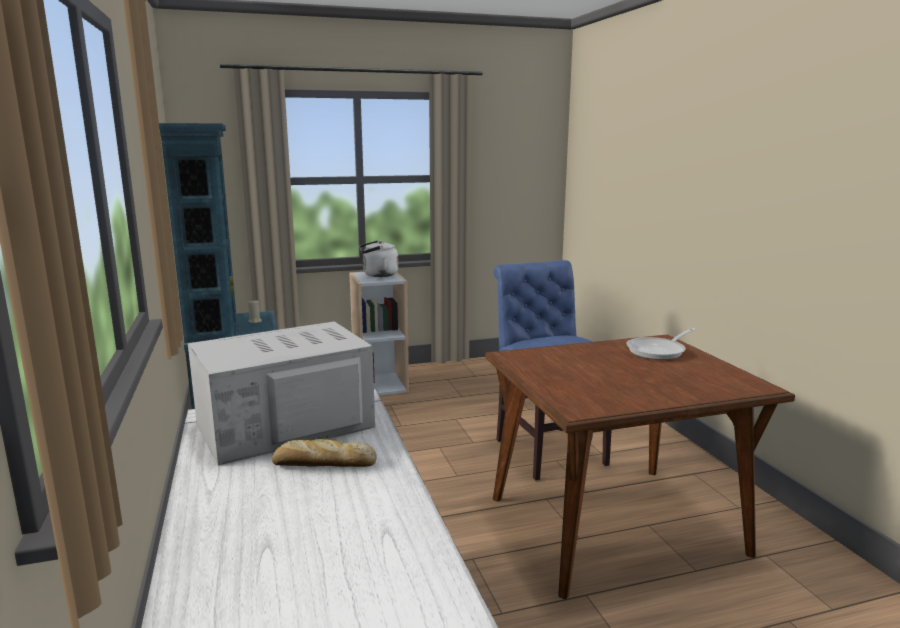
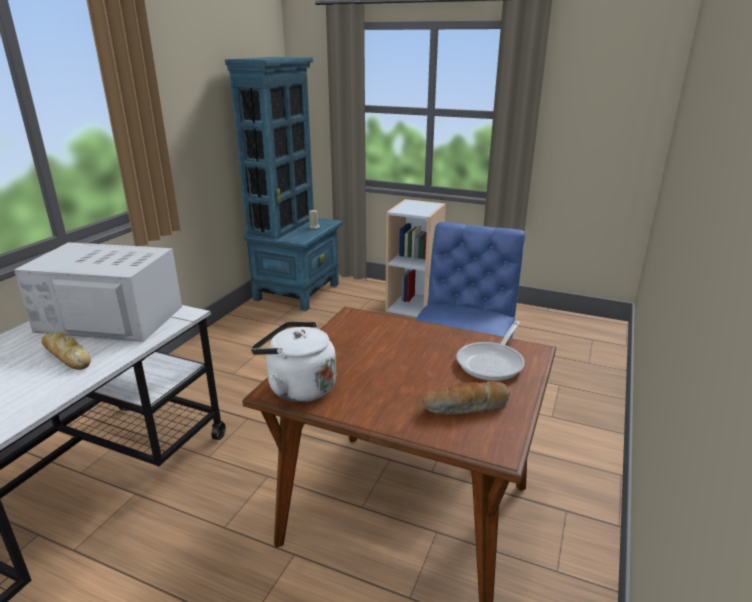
camera: 40 degrees right, 10 degrees up
(378, 275) = (419, 206): white kettle -> white kettle (298, 387)
(659, 351) = (493, 362): frying pan -> frying pan turned 60 degrees counterclockwise
(701, 376) = (466, 407): none -> bread

